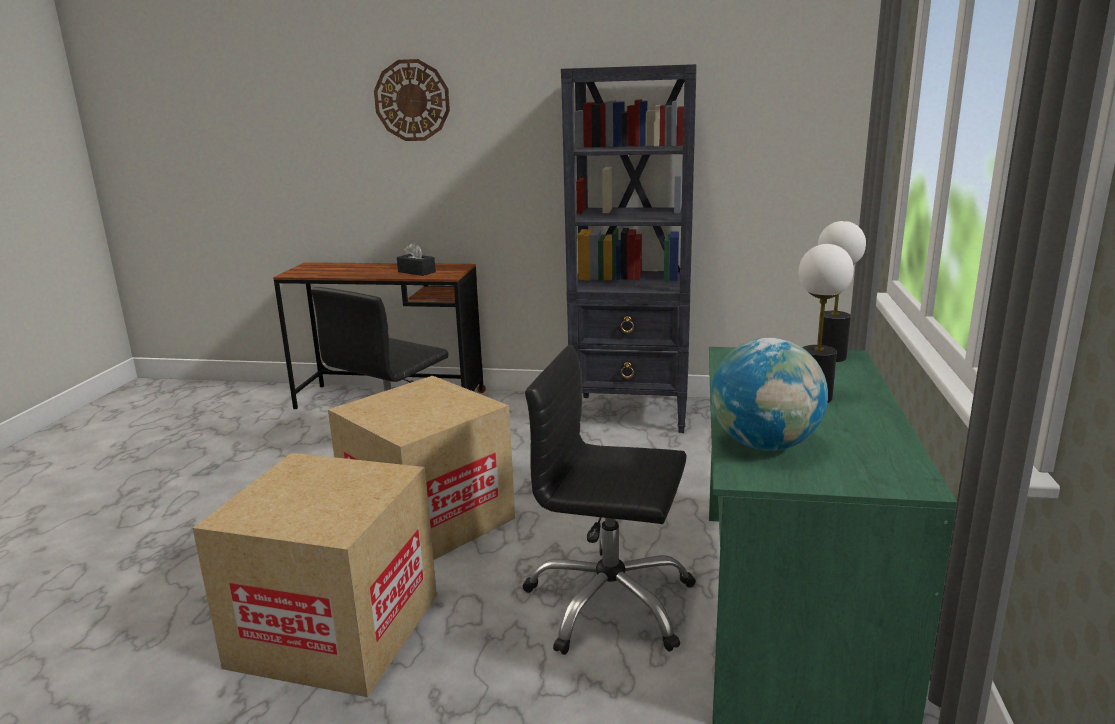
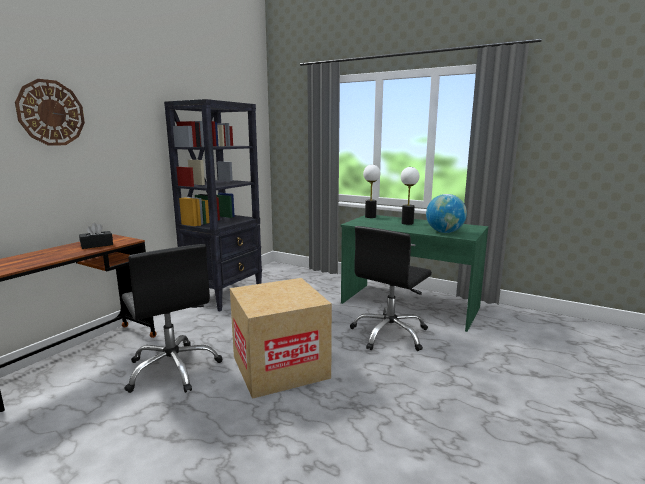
camera: 70 degrees left, 5 degrees down
(335, 630) = (375, 410): cardboard box -> none

